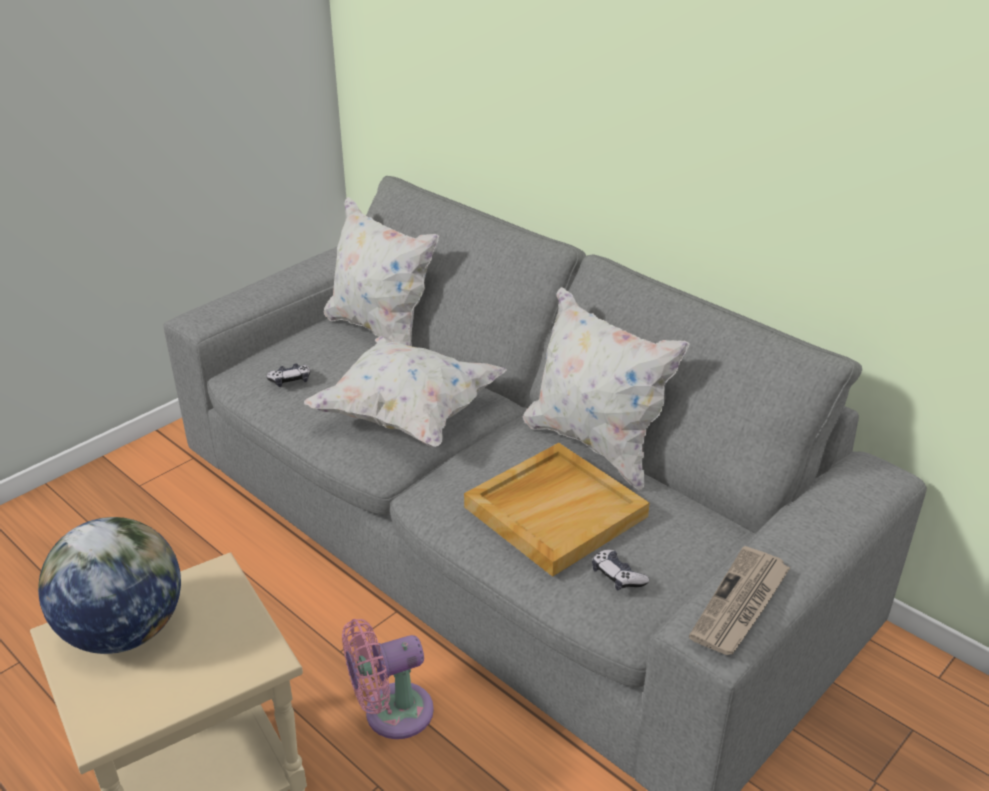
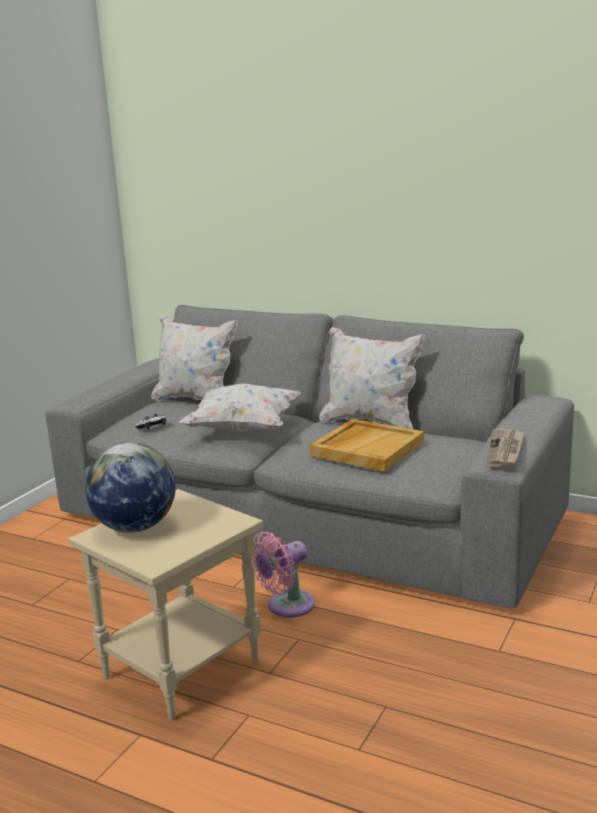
camera: 15 degrees left, 15 degrees down
(617, 576) = (423, 465): game controller -> none

